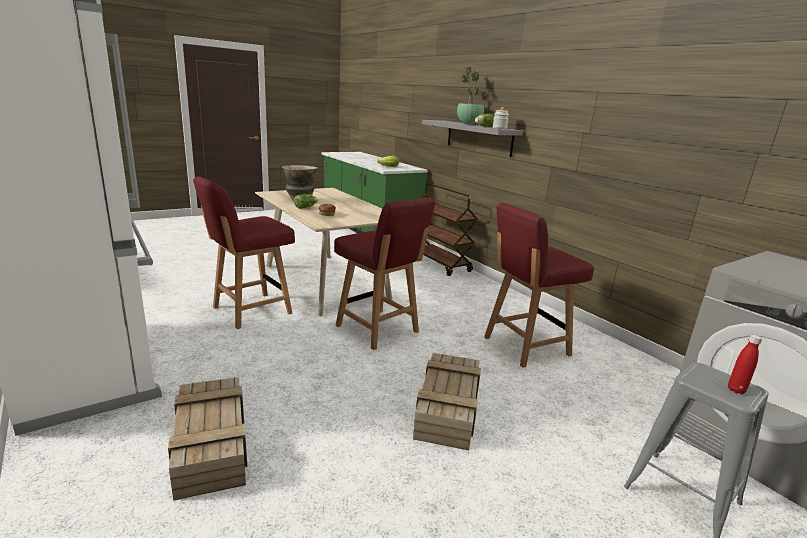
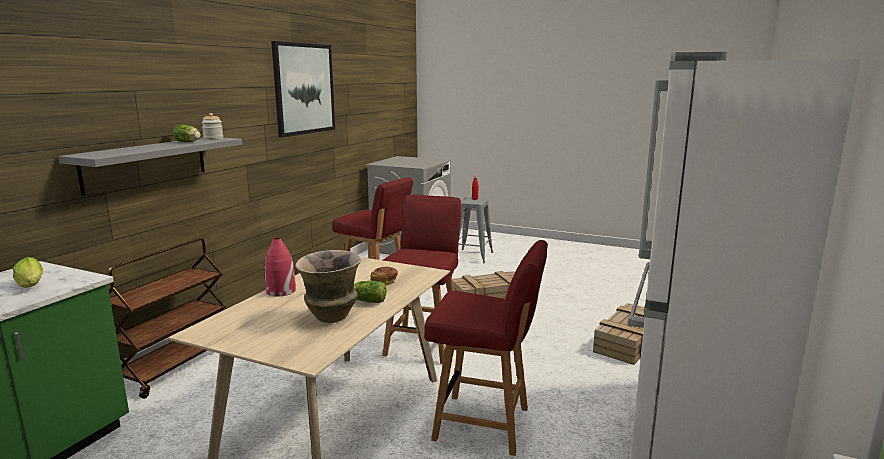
camera: 120 degrees left, 5 degrees down
(355, 201) = (280, 291): none -> red vase
(468, 124) = (162, 145): potted plant -> none
(657, 98) = (304, 89): none -> picture

